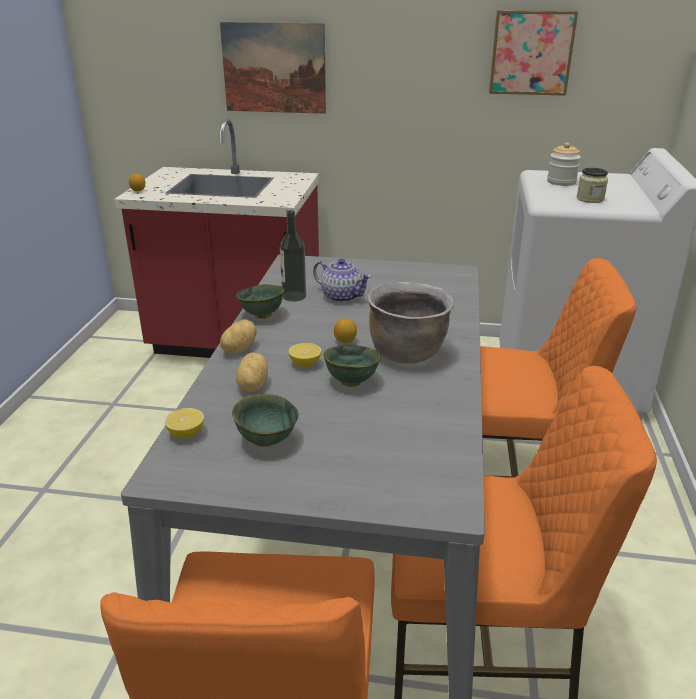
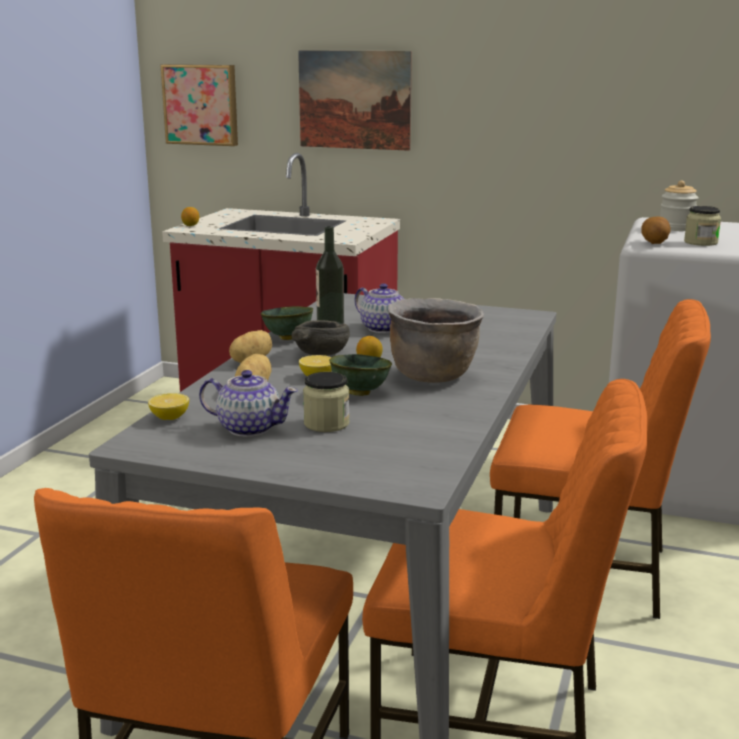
camera: 10 degrees right, 10 degrees down
(266, 440) = (249, 428): green bowl -> teapot
(298, 333) = (320, 354): none -> grey bowl
(336, 426) = (326, 424): none -> jar
(531, 52) = (647, 83): picture -> picture (201, 104)
(554, 202) = (654, 243): none -> potato

